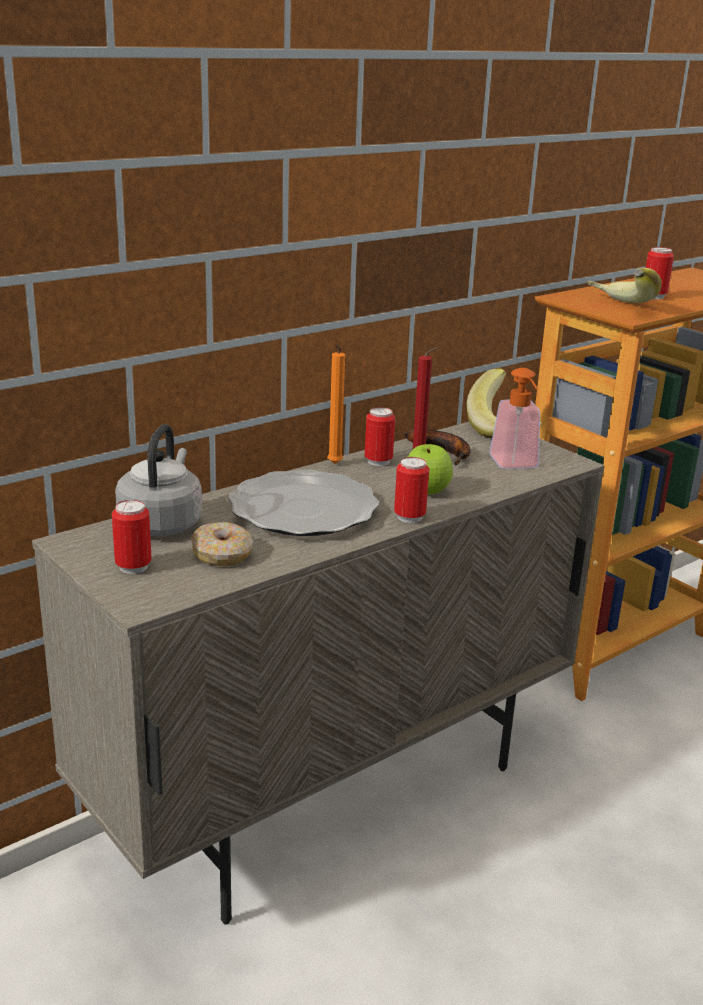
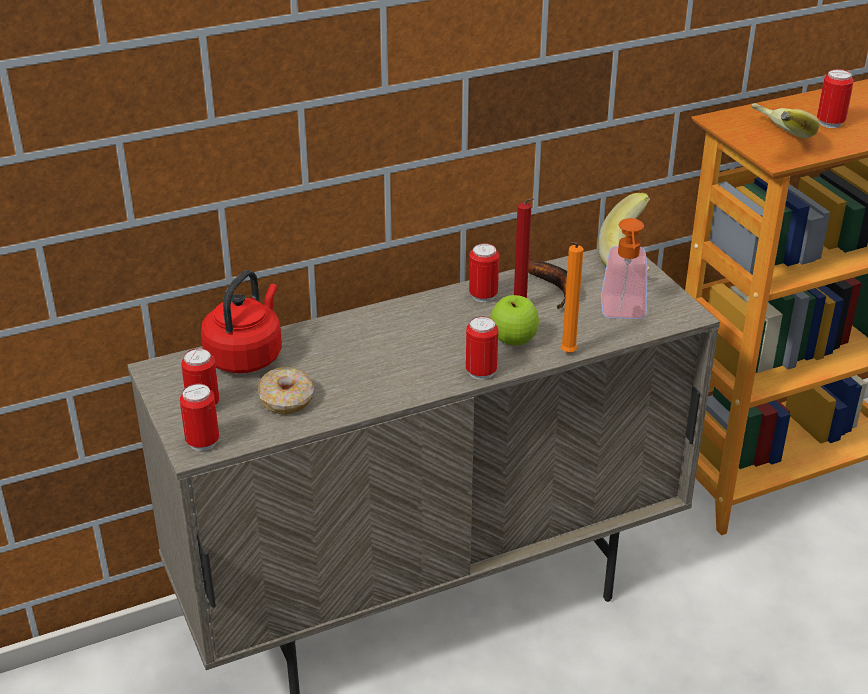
camera: 15 degrees right, 10 degrees up
(146, 598) = (202, 442): none -> can
(162, 523) = (246, 356): grey kettle -> red kettle
(304, 509) = (384, 352): plate -> none
(334, 465) = (437, 297): orange candle -> orange candle (567, 354)

